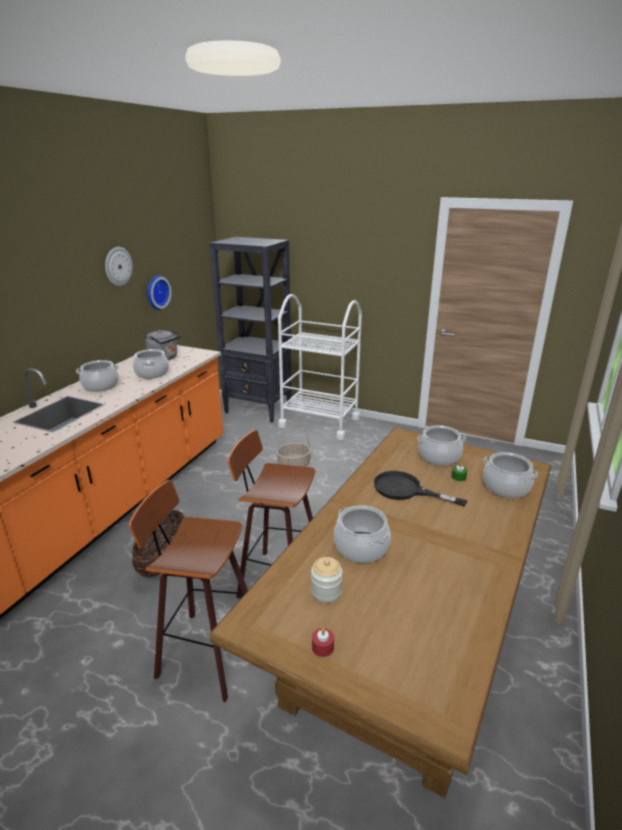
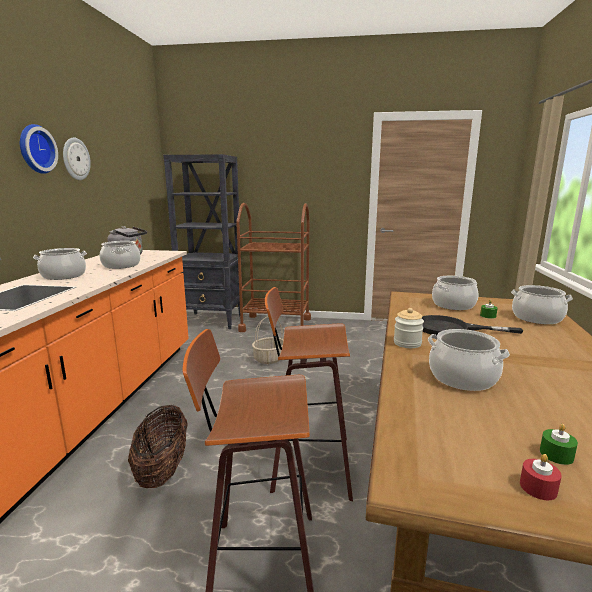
camera: 15 degrees left, 10 degrees down
(156, 292) = (112, 196): wall clock -> wall clock (35, 149)
(319, 422) = (276, 325): white cart -> brown cart
(326, 592) = (472, 424): jar -> jar (407, 343)
(361, 627) = (556, 454): none -> green candle

